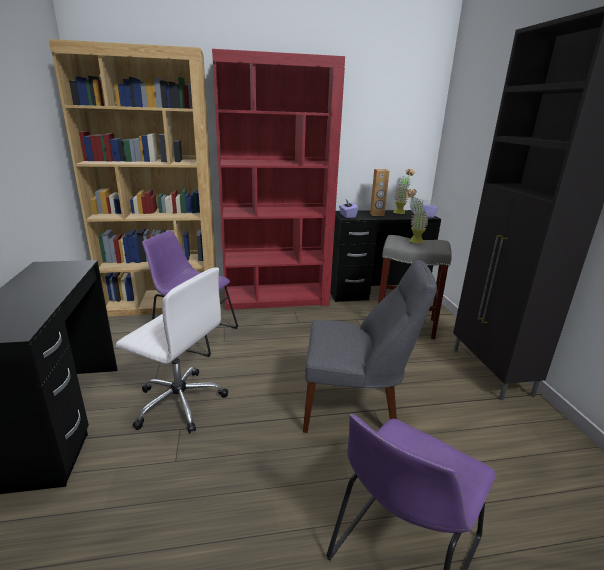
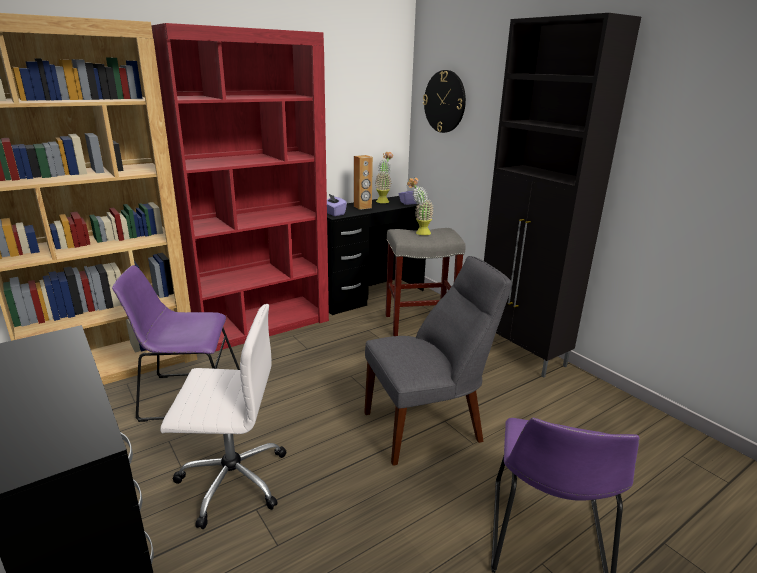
camera: 25 degrees left, 0 degrees up
(467, 123) = (445, 101): none -> wall clock

